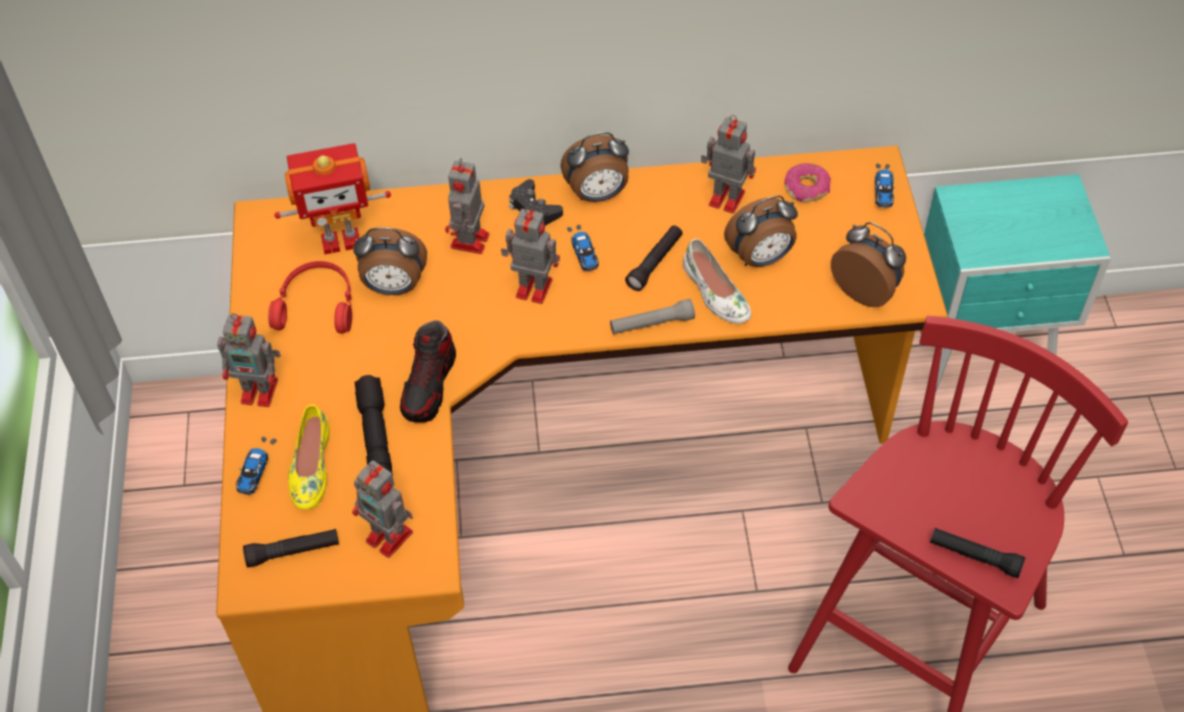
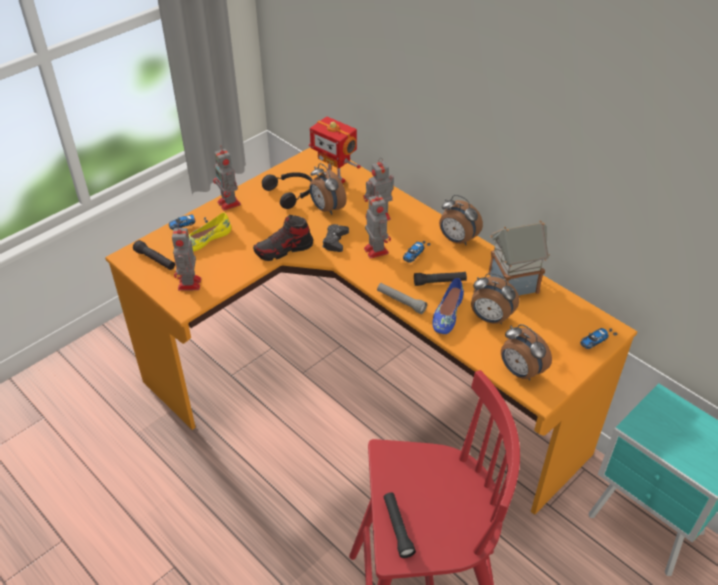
camera: 50 degrees right, 10 degrees down
(317, 305) = (291, 193): red headphones -> black headphones
(374, 436) = (239, 249): black flashlight -> none
(534, 209) = (422, 225): black game controller -> black game controller (335, 241)
(715, 293) = (447, 314): white shoe -> blue shoe
(725, 197) = (512, 284): toy robot -> toy house
(807, 188) = (558, 311): donut -> none
(866, 290) = (520, 372): alarm clock -> alarm clock turned 135 degrees clockwise

